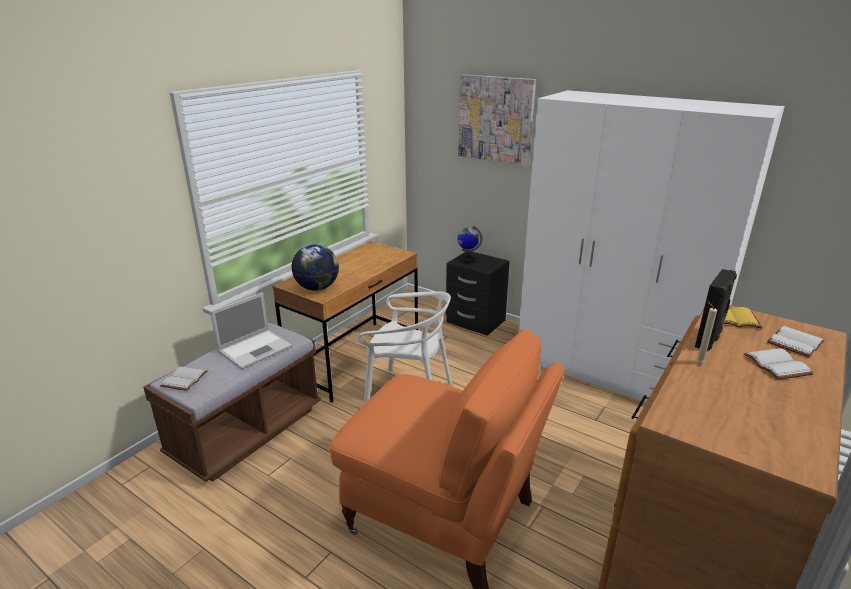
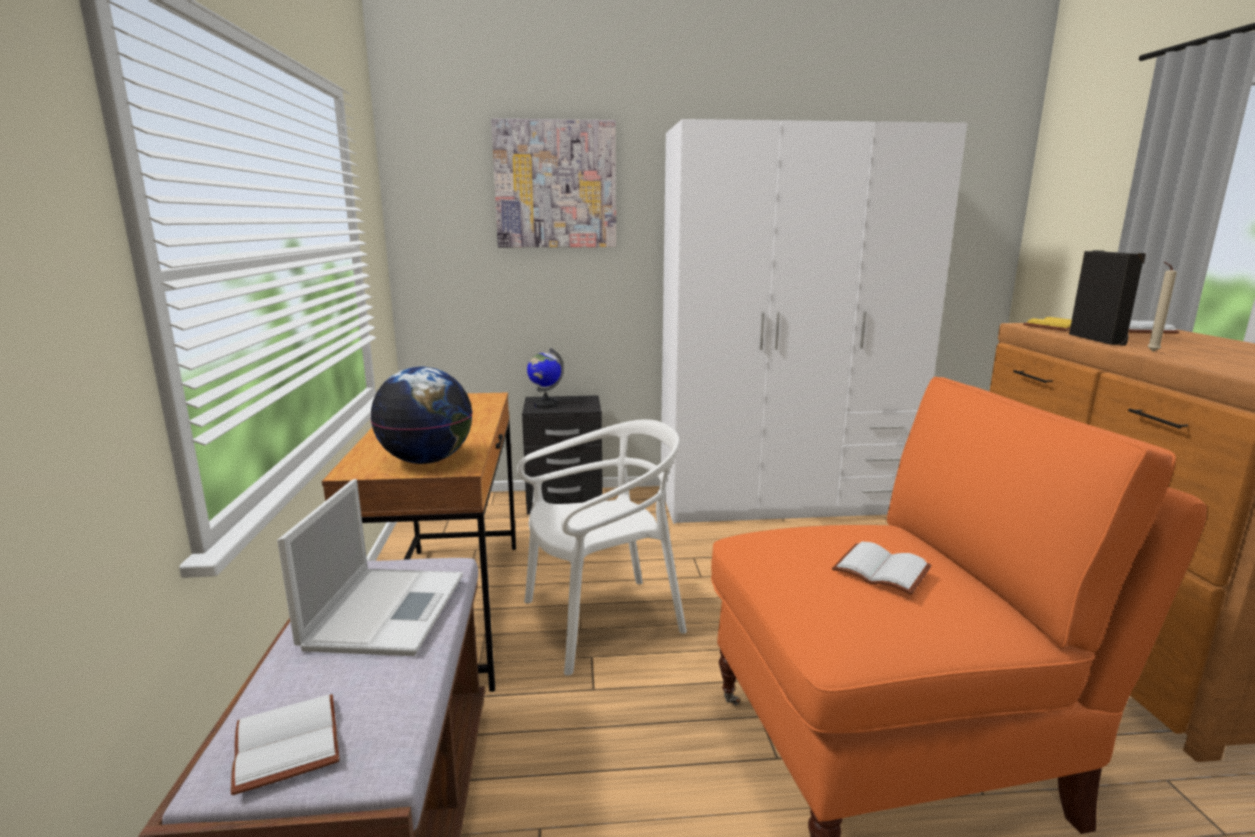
camera: 40 degrees left, 10 degrees down
(778, 365) = (1185, 341): white book -> white book (883, 570)

